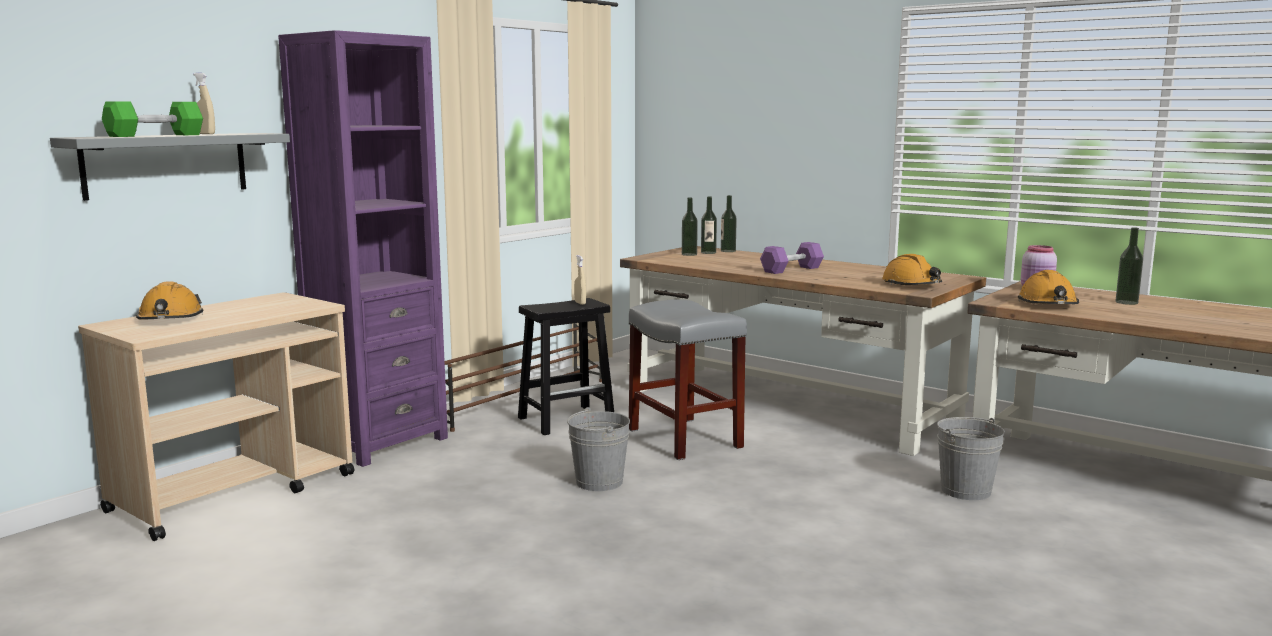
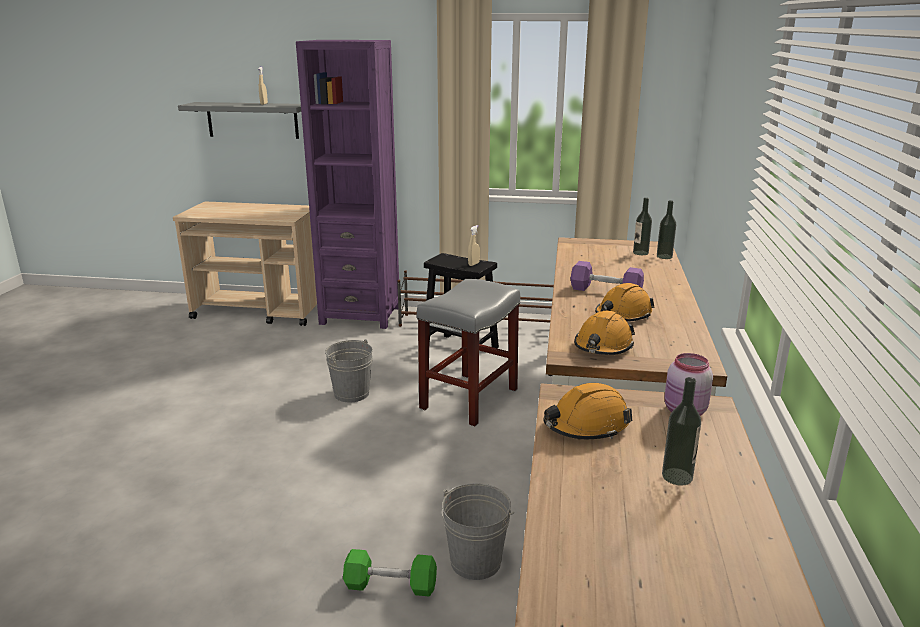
camera: 60 degrees right, 10 degrees up
(155, 135) = (227, 104): green dumbbell -> green dumbbell (390, 585)
(170, 319) = (228, 208): orange hard hat -> orange hard hat (623, 315)
(689, 254) = (618, 249): bottle -> none

